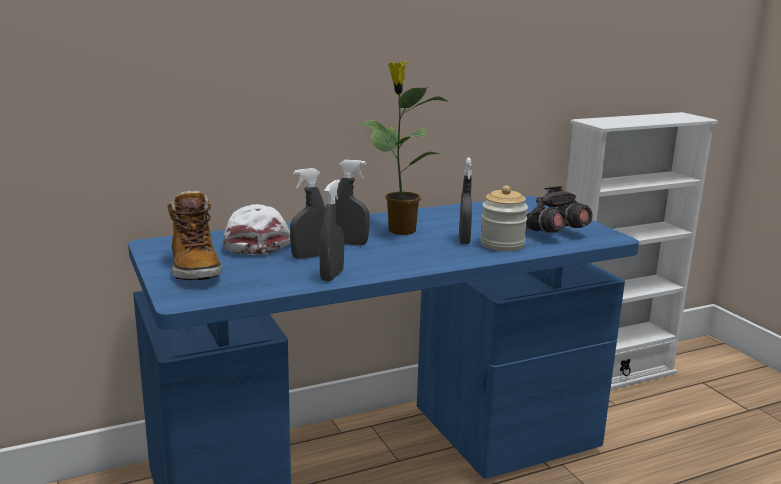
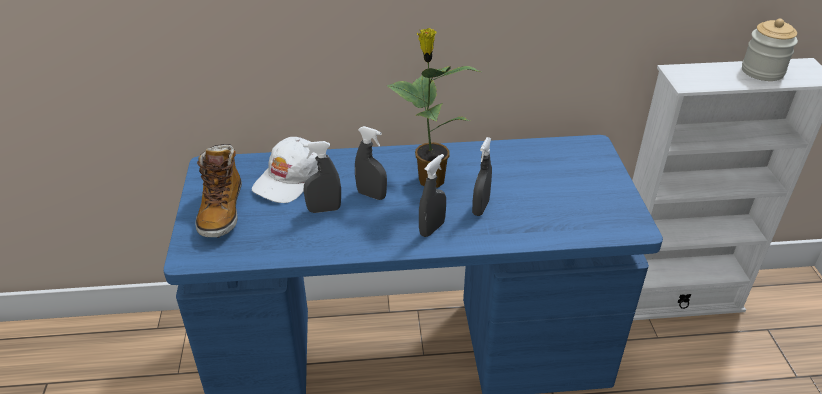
camera: 20 degrees right, 20 degrees up
(255, 242) = (291, 178): white cap -> white cap turned 150 degrees counterclockwise
(332, 276) = (326, 245): grey spray bottle -> grey spray bottle (432, 229)
(502, 244) = (513, 222): jar -> jar (762, 71)
(552, 233) = (577, 210): grey binoculars -> none

